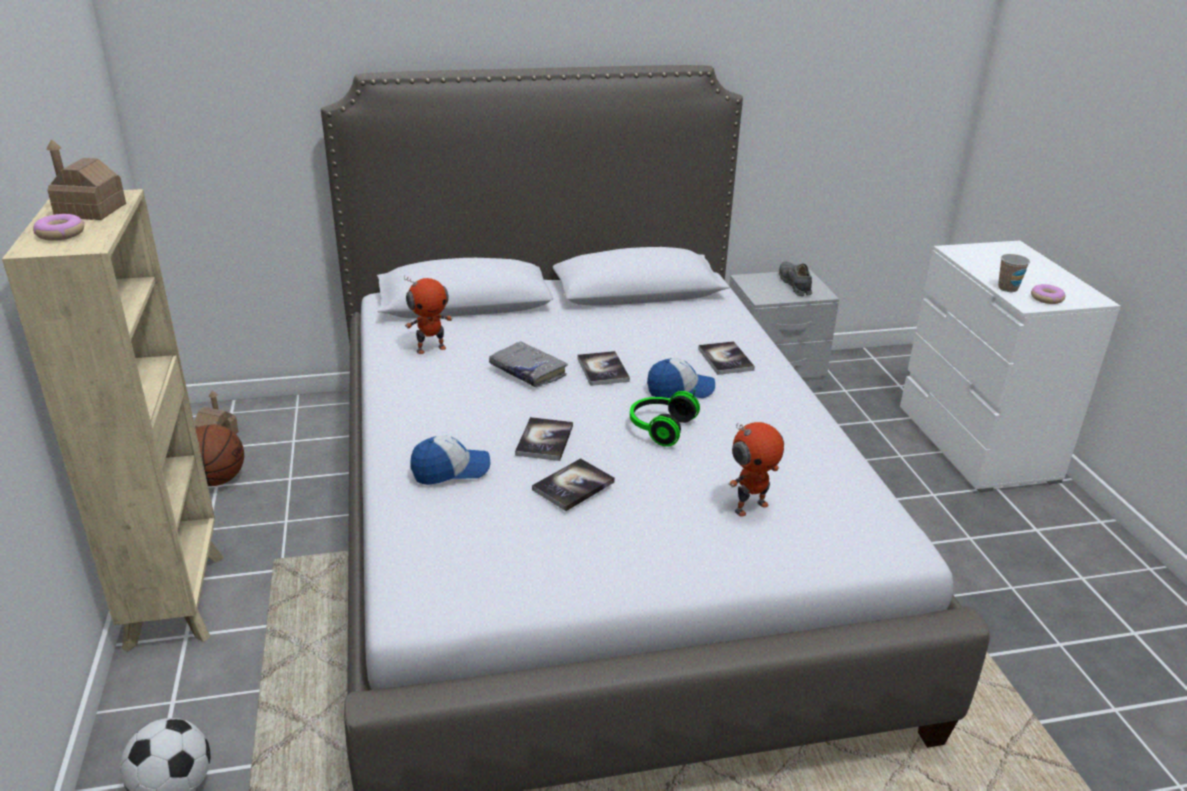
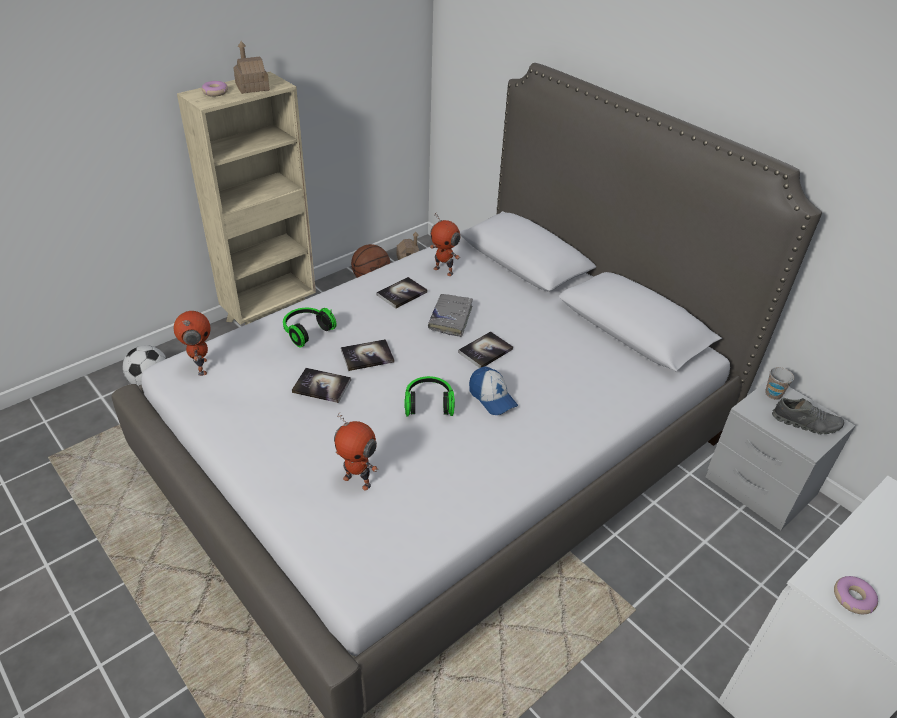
camera: 60 degrees right, 10 degrees up
(437, 578) = (200, 367): none -> toy robot
(450, 470) = (306, 331): cap -> headphones
(725, 359) = (564, 408): book -> book (402, 293)
(794, 285) = (805, 423): grey shoe -> grey shoe turned 60 degrees clockwise
(1007, 288) = (841, 557): cup -> cup (773, 394)

